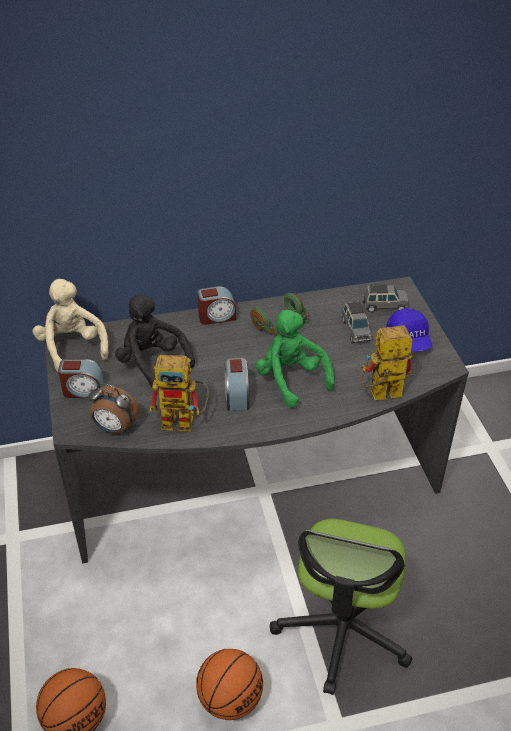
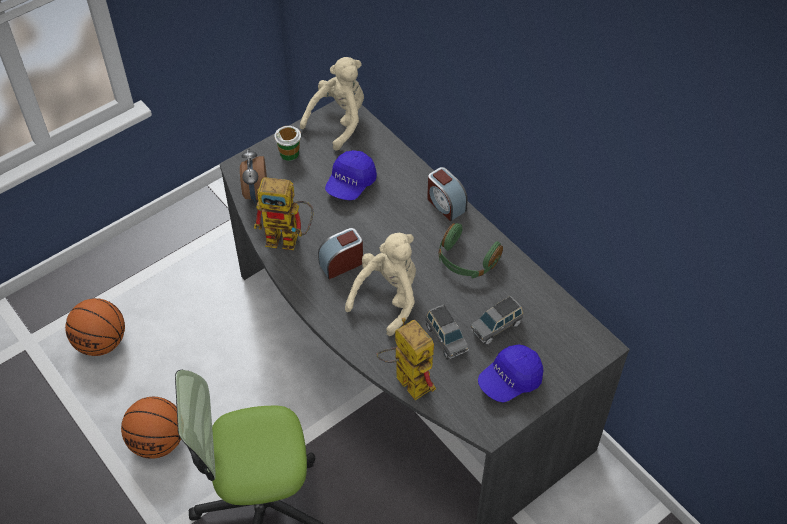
camera: 65 degrees right, 10 degrees up
(83, 390) = (289, 153): alarm clock -> cup
(152, 363) = (350, 184): black plush toy -> blue cap
(185, 420) = (289, 238): toy robot -> toy robot turned 60 degrees counterclockwise
(291, 379) = (388, 297): green plush toy -> beige plush toy
(383, 306) = (555, 340): grey toy car -> grey toy car (446, 338)

